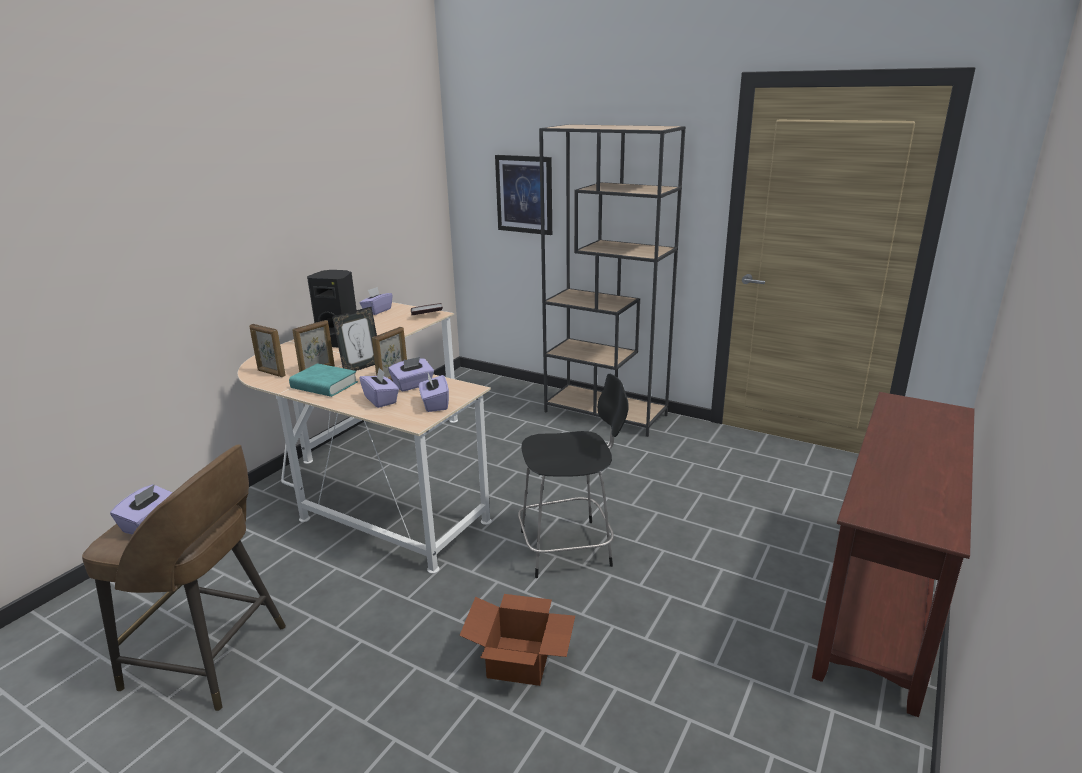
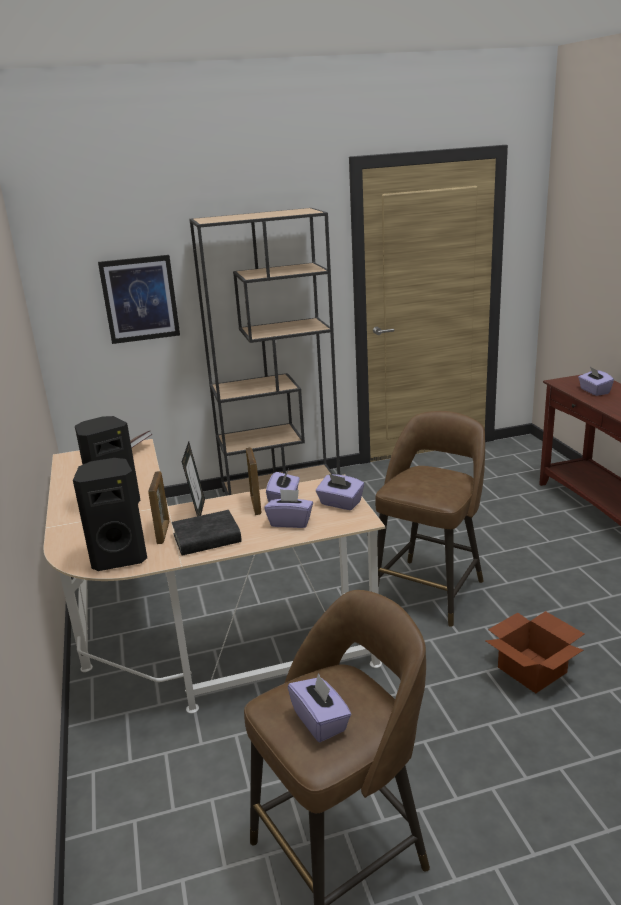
camera: 45 degrees left, 0 degrees up
(271, 373) = (119, 557): picture frame -> black speaker
(324, 385) = (207, 538): turquoise book -> black book
(377, 311) = (66, 466): purple tissue box -> purple tissue box (594, 391)
(569, 547) = (430, 589): black chair -> brown stool

